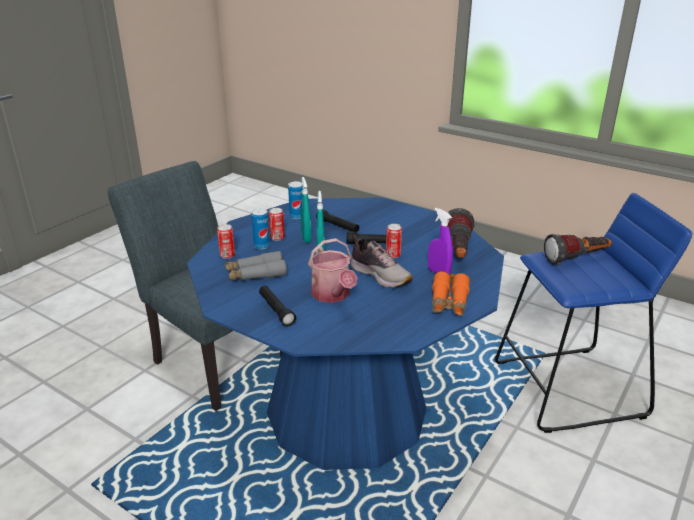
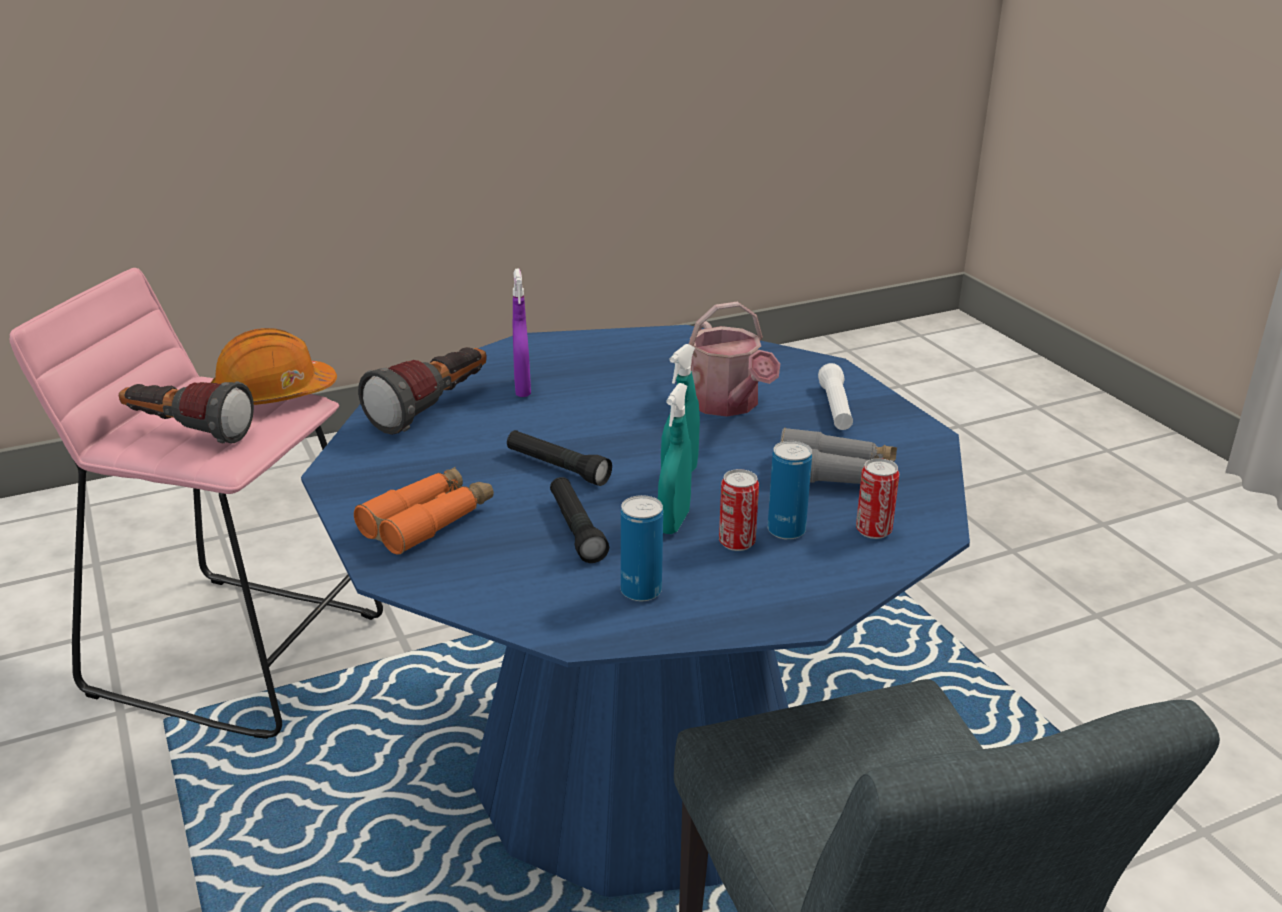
camera: 150 degrees left, 0 degrees up
(276, 310) = (835, 408): black flashlight -> white flashlight
(333, 295) = (728, 405): watering can -> watering can turned 150 degrees clockwise
(380, 275) = (618, 411): shoe -> none
(393, 255) = (550, 436): can -> none
(449, 302) = (570, 353): orange binoculars -> orange binoculars (428, 521)
(569, 389) = (239, 652): blue stool -> pink stool
(588, 288) = (273, 395): none -> orange hard hat

